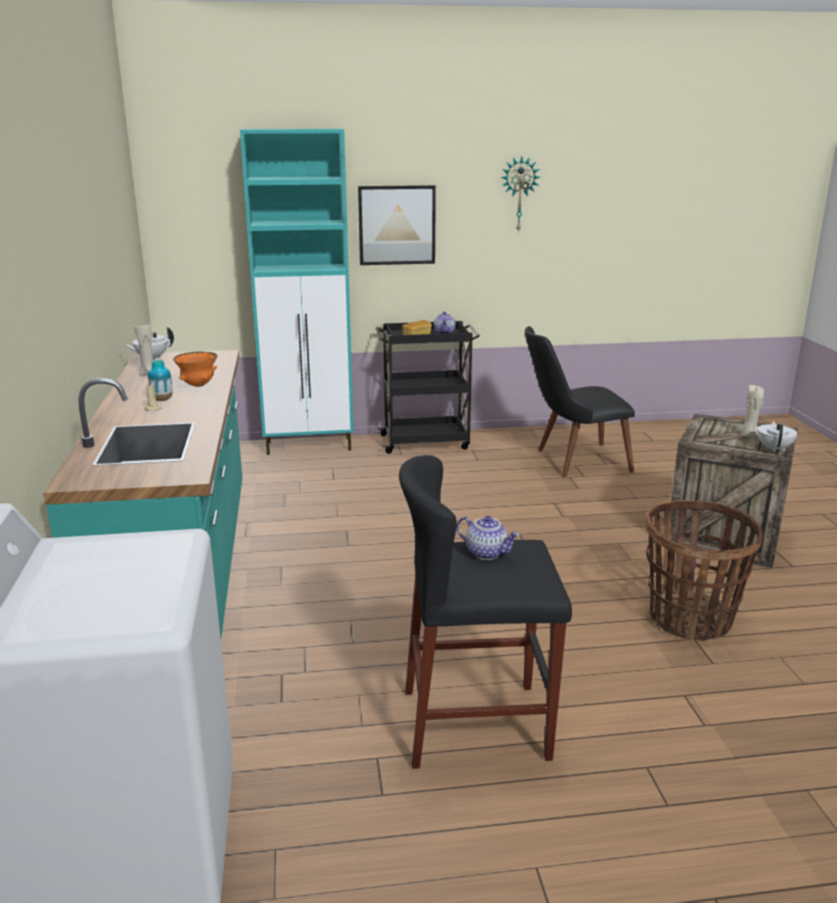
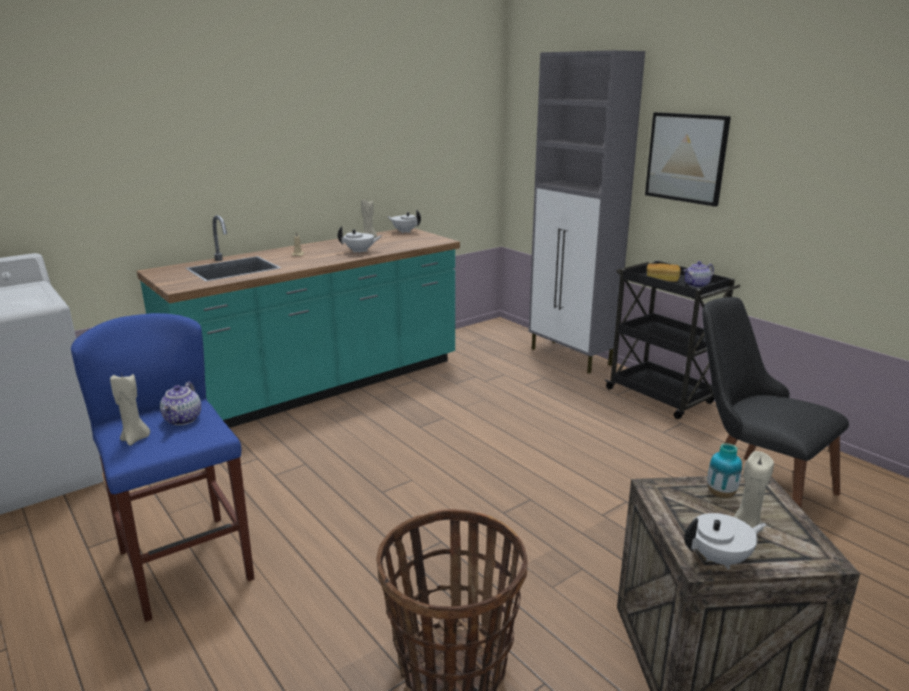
camera: 60 degrees right, 0 degrees up
(162, 400) = (319, 252): vase -> vase (720, 494)
(198, 385) = (360, 251): orange bowl -> white teapot
(310, 446) = (571, 357): turquoise cabinet -> grey cabinet
(475, 724) = (186, 565): black stool -> blue stool
(512, 579) = (135, 439): none -> beige candle
(519, 194) = (831, 134): wall clock -> none

